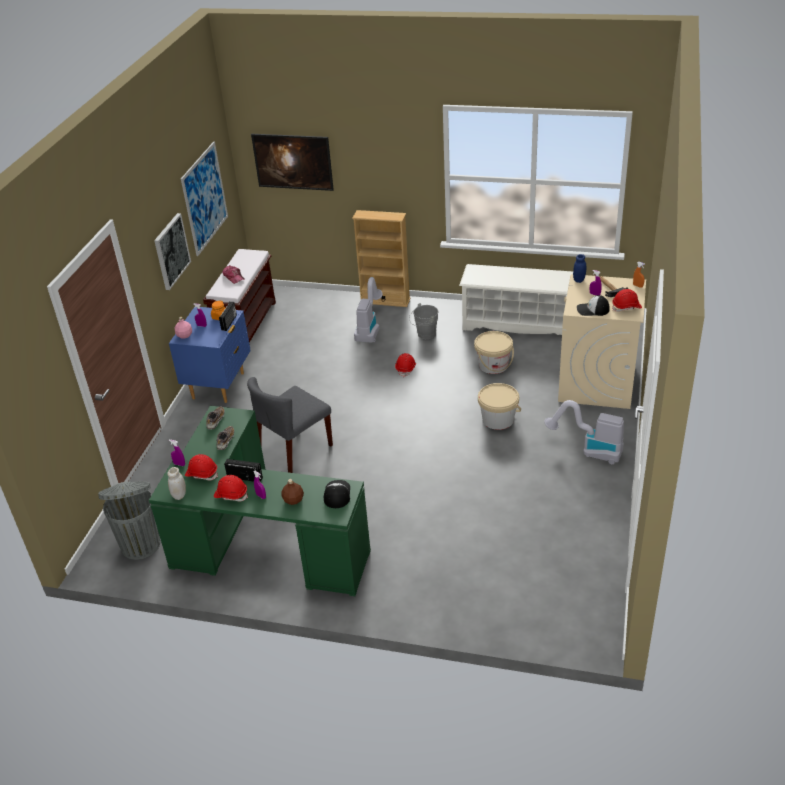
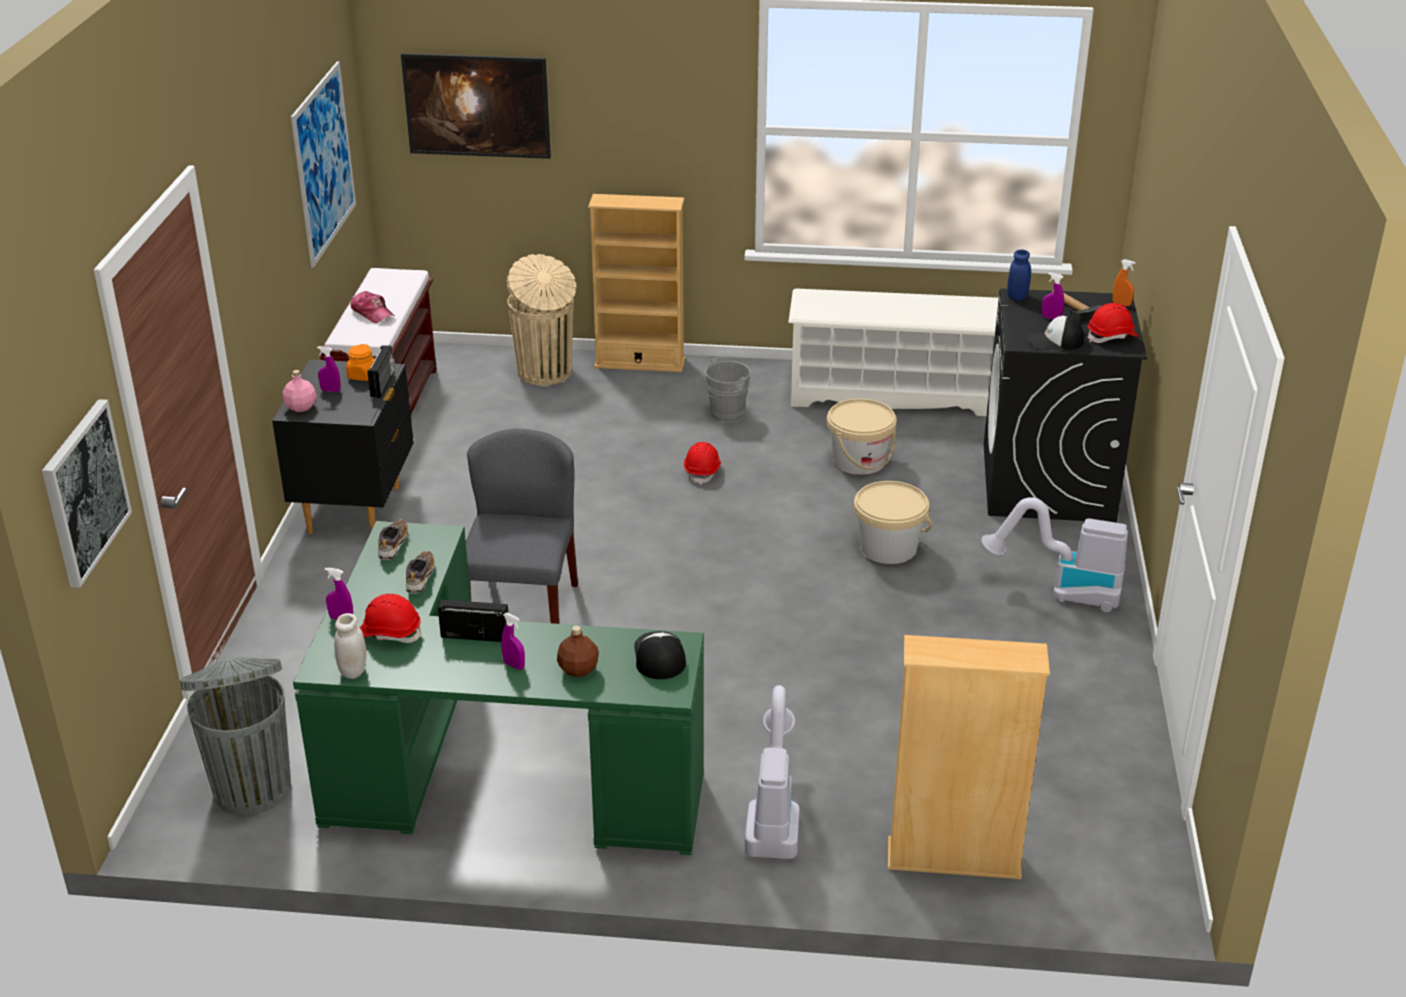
camera: 10 degrees left, 5 degrees down
(171, 251) = (276, 248): picture -> picture (84, 492)
(219, 386) = (356, 509): blue nightstand -> black nightstand
(231, 495) = (455, 666): red hard hat -> none
(294, 450) = (523, 612): grey chair -> grey chair turned 150 degrees clockwise
(333, 305) = (545, 373): none -> beige trash can
(369, 328) = (621, 408): vacuum cleaner -> vacuum cleaner (773, 814)
(493, 608) = (953, 859): none -> beige bookcase
(597, 383) = (1048, 484): beige washing machine -> black washing machine

